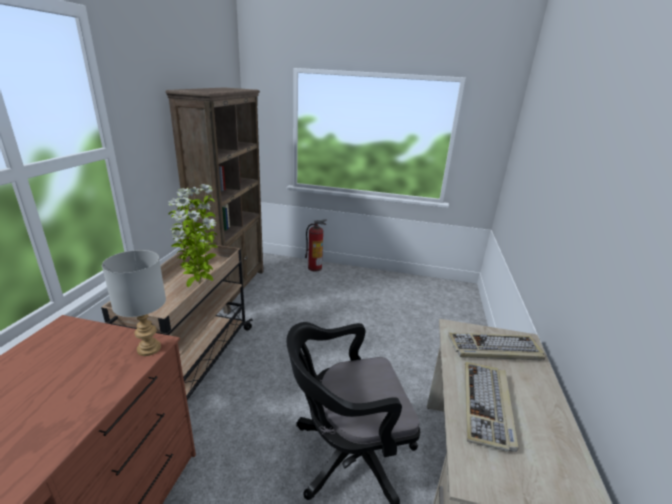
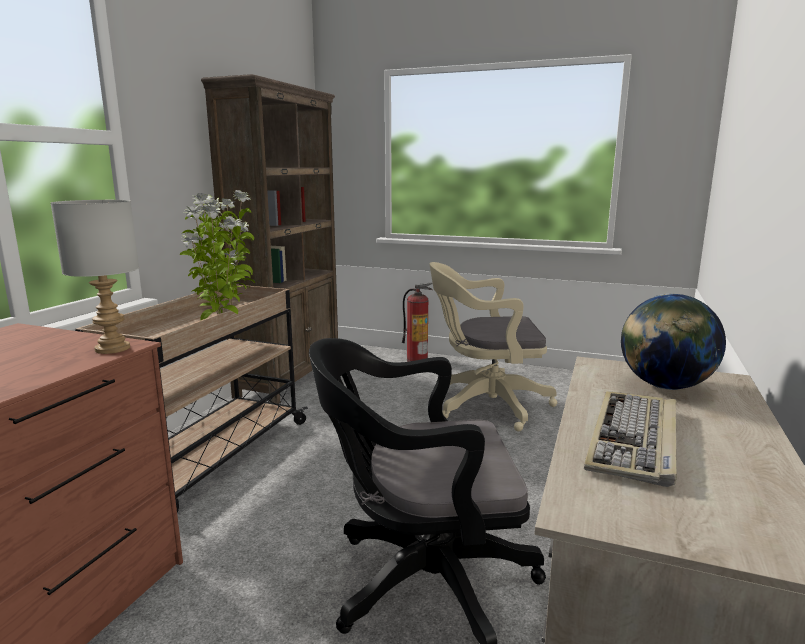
camera: 10 degrees right, 10 degrees down
(364, 307) = (485, 405): none -> beige office chair
(494, 349) = (665, 386): keyboard -> globe

